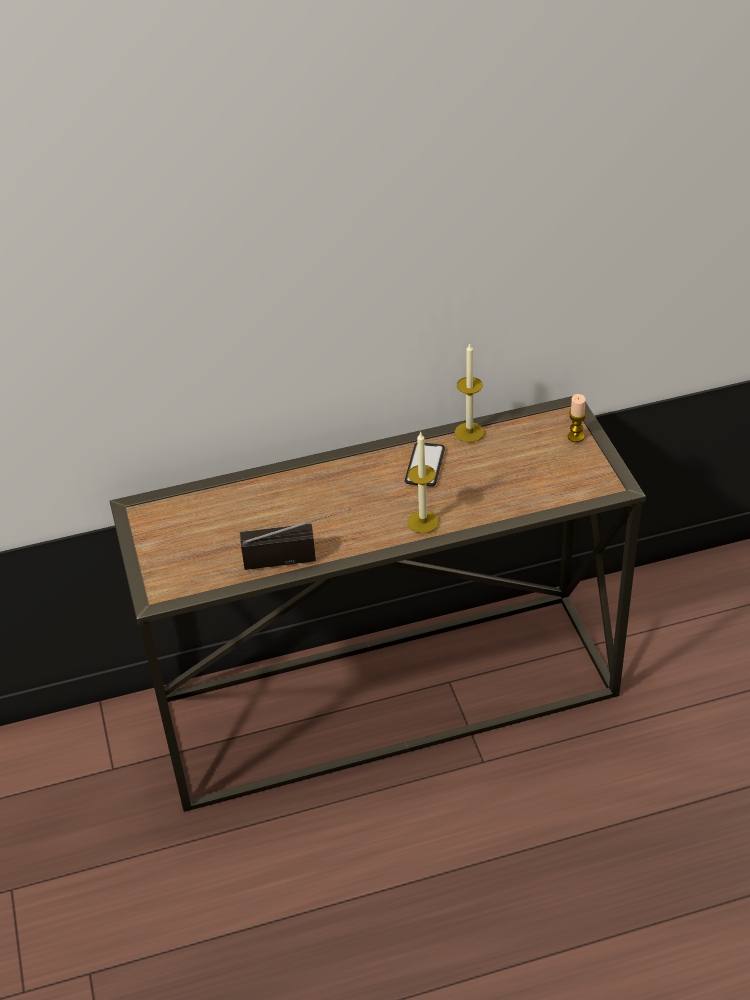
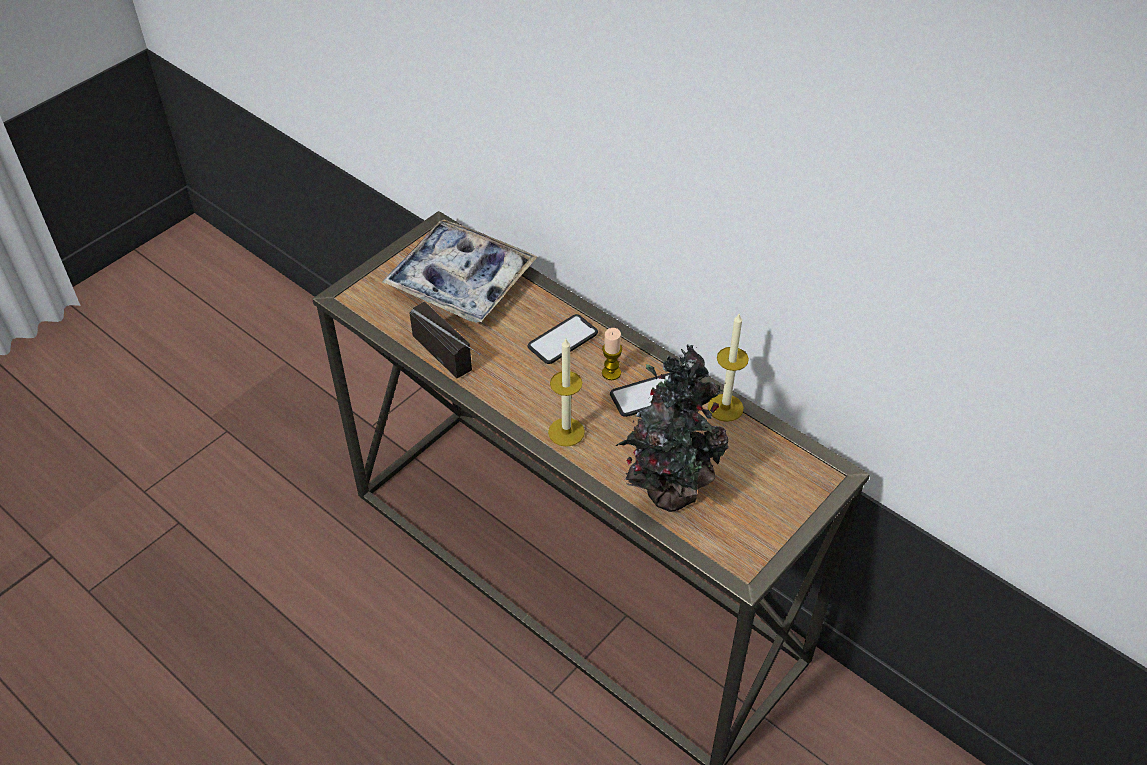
camera: 55 degrees right, 5 degrees up
(209, 518) = (461, 281): none -> tray
(329, 486) = (562, 340): none -> phone
(519, 493) = (667, 490): none -> potted plant
(575, 436) = (794, 500): candle -> candle (611, 373)

